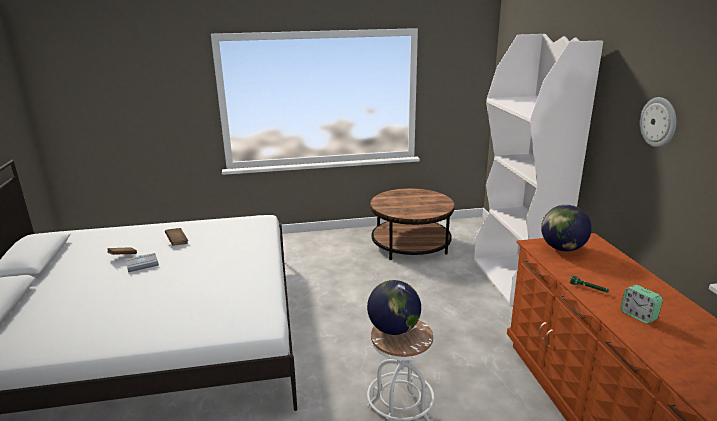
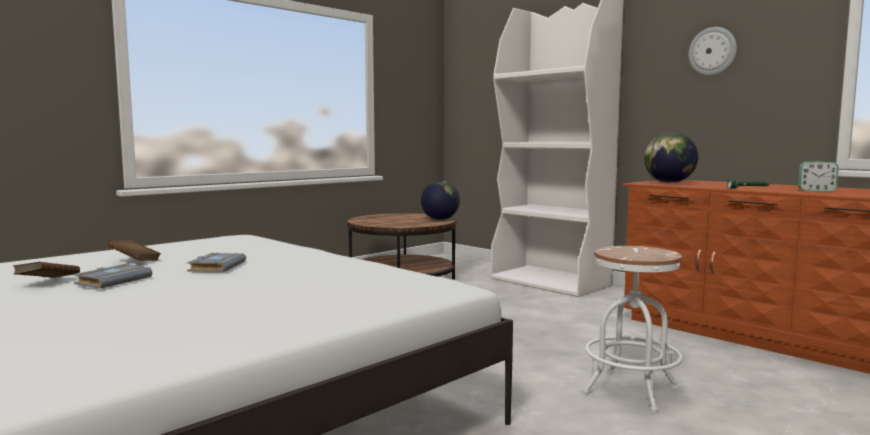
camera: 35 degrees left, 15 degrees down
(198, 261) = (216, 267): none -> grey book
(394, 329) = (622, 251): globe -> globe (440, 219)

